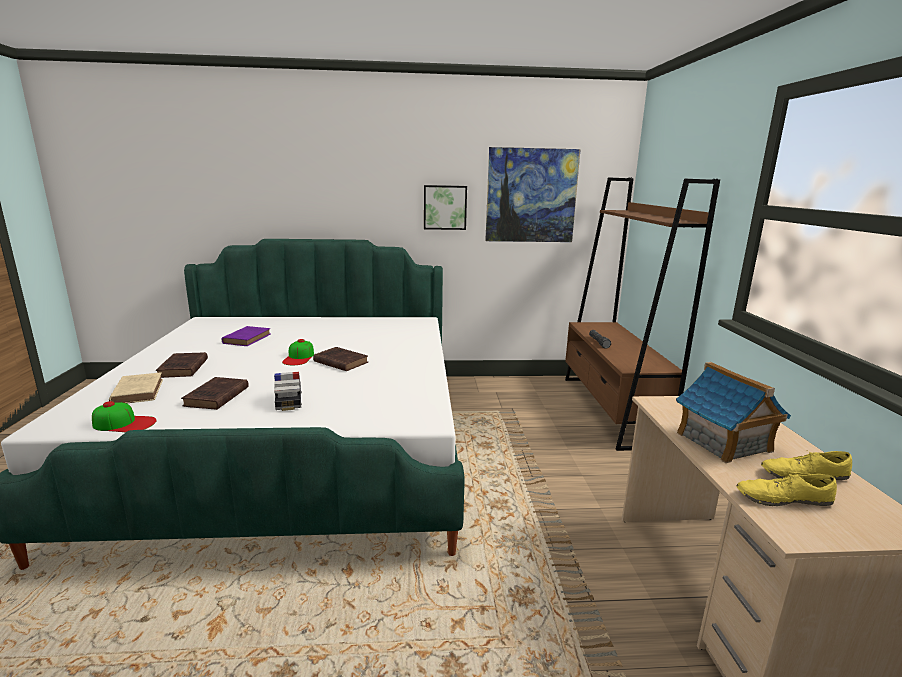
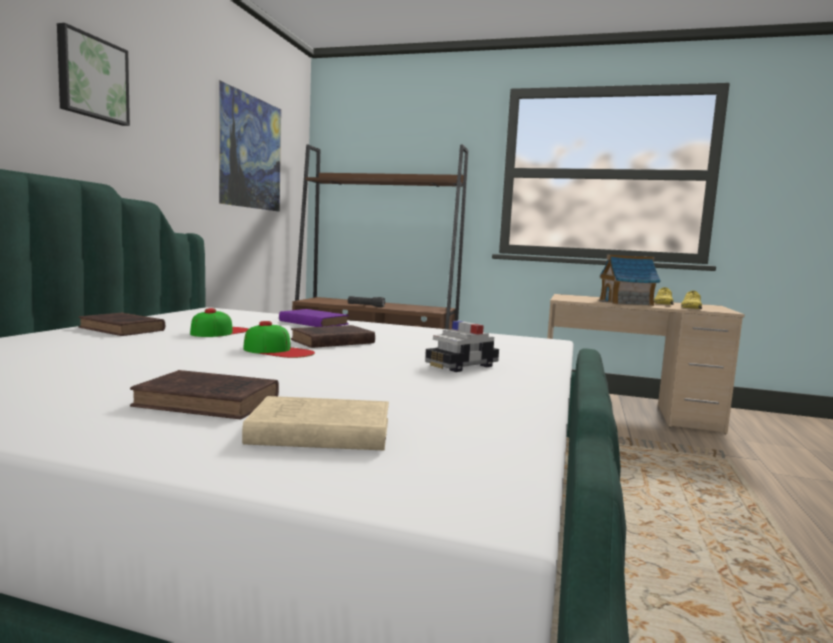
camera: 70 degrees left, 10 degrees down
(124, 423) = (496, 439): cap -> cap (220, 332)
(216, 397) = (413, 390): brown book -> brown book (123, 329)
(248, 338) = (89, 362): purple book -> purple book (312, 322)
(289, 401) = (461, 365): toy car -> toy car turned 135 degrees clockwise
(445, 207) = (181, 149): picture -> picture (91, 78)

